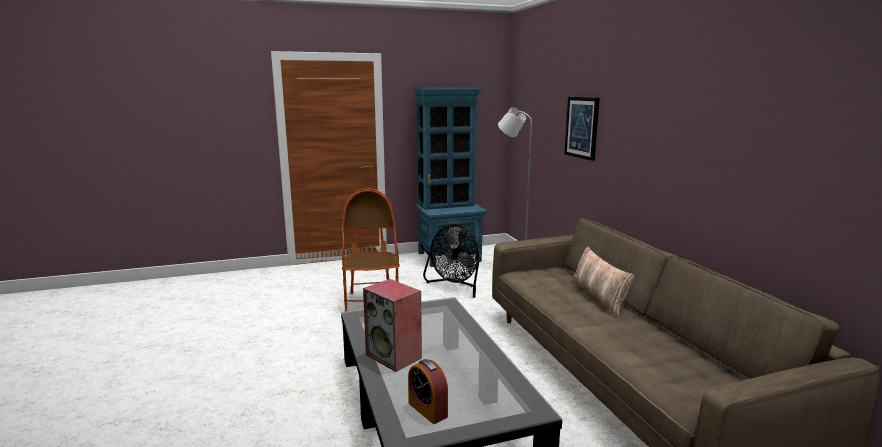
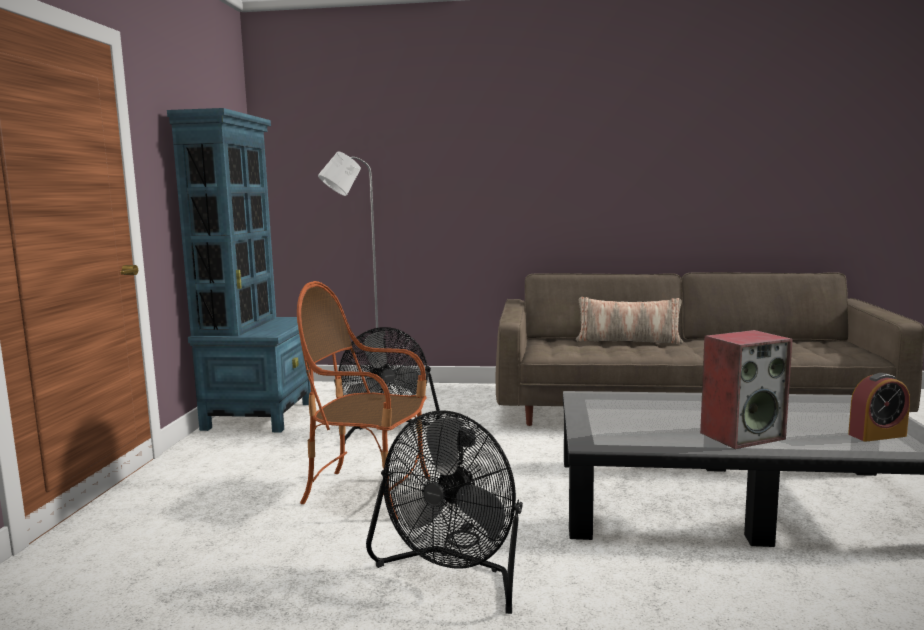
camera: 65 degrees left, 5 degrees down
(301, 338) = (453, 570): none -> black fan
(582, 127) = (458, 173): picture -> none

